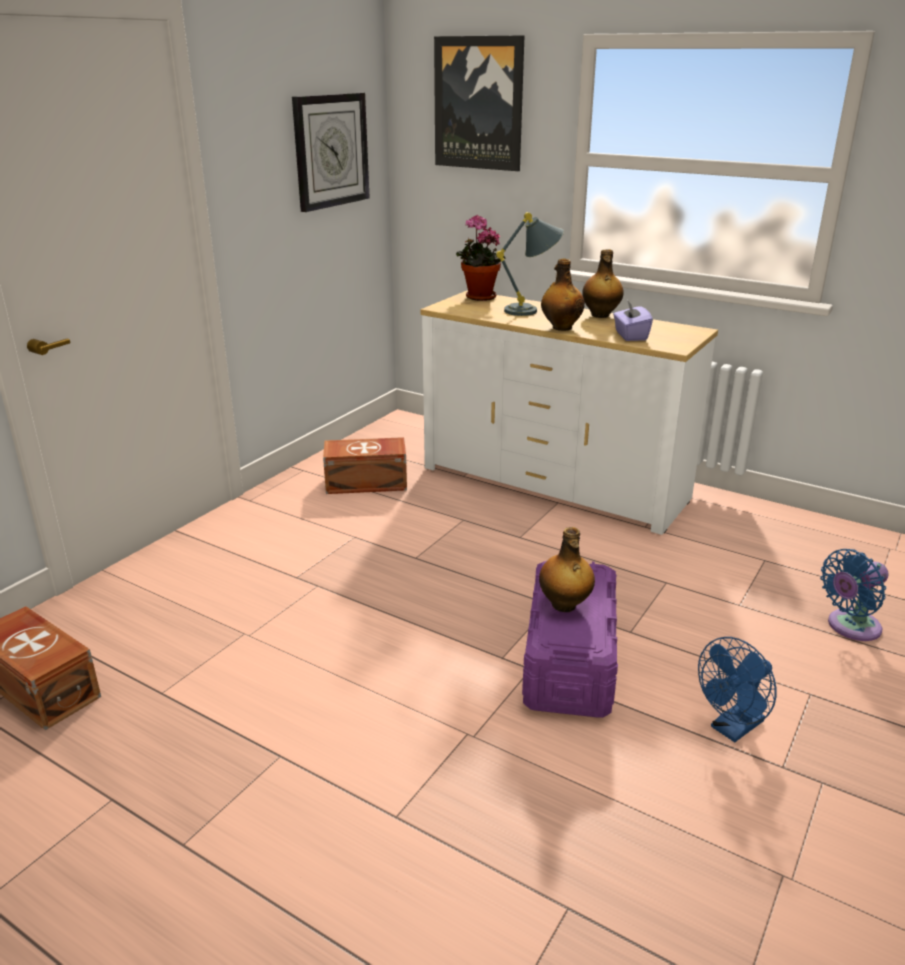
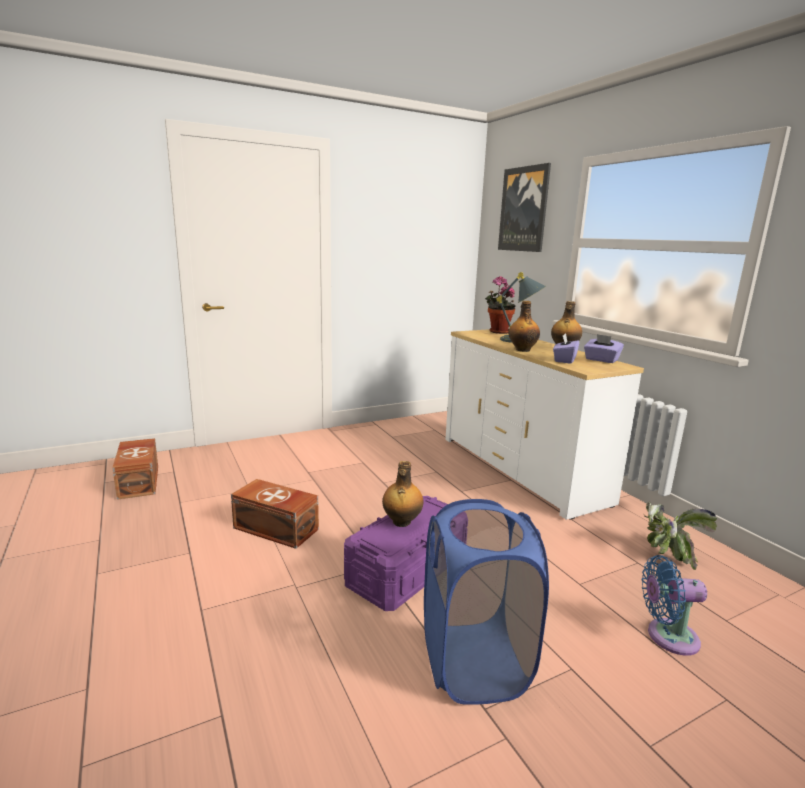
camera: 30 degrees right, 10 degrees down
(330, 151) = (429, 235): wall clock -> none
(367, 483) = (403, 439): brown storage box -> brown storage box (276, 529)
(663, 326) = (601, 360): none -> purple tissue box
(732, 729) = (474, 662): blue fan -> blue laundry basket
(780, 542) = (666, 555): none -> potted plant

